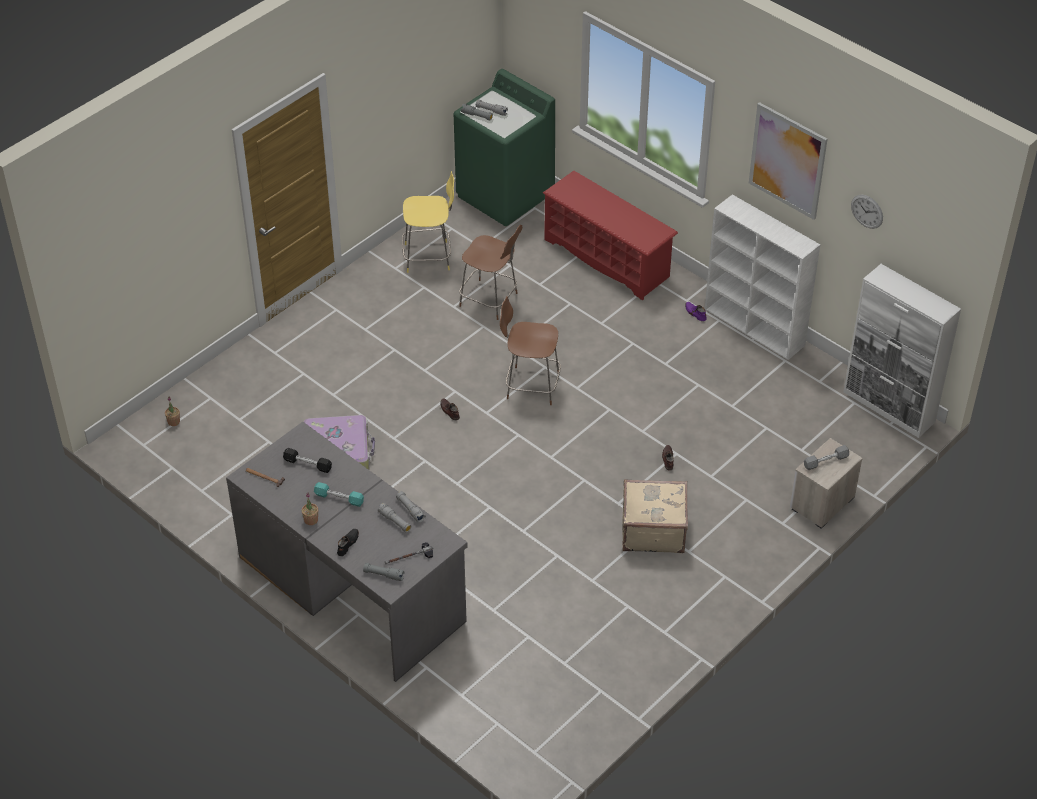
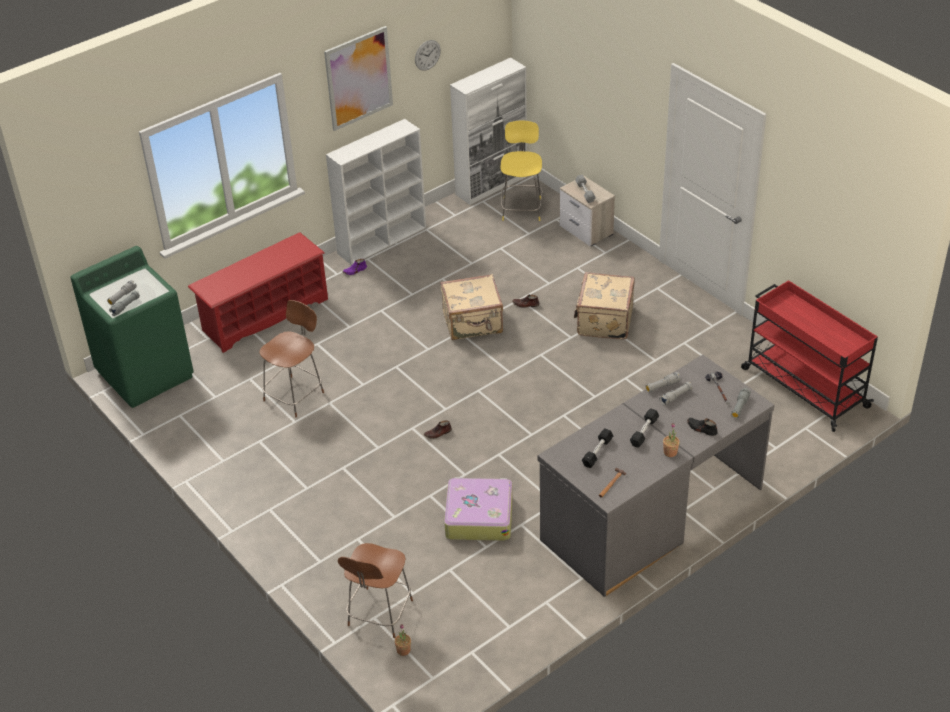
camera: 80 degrees left, 5 degrees down
(339, 498) = (644, 432): turquoise dumbbell -> black dumbbell
(429, 257) = (216, 434): yellow stool -> yellow stool (522, 208)
(530, 385) = (417, 377): brown stool -> brown stool (379, 615)
(568, 722) = (803, 387): none -> red cart
(626, 419) = (473, 323): none -> beige suitcase

